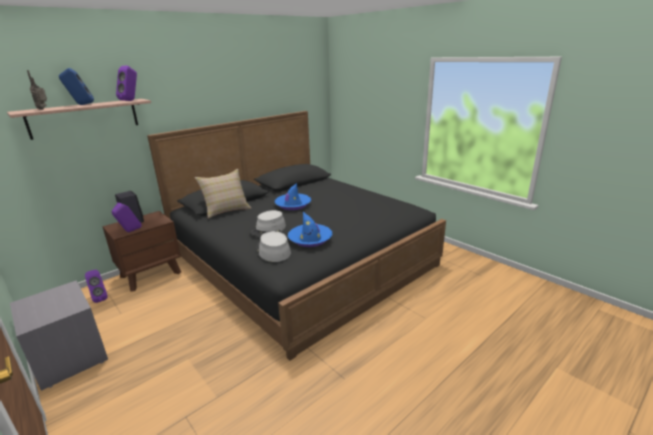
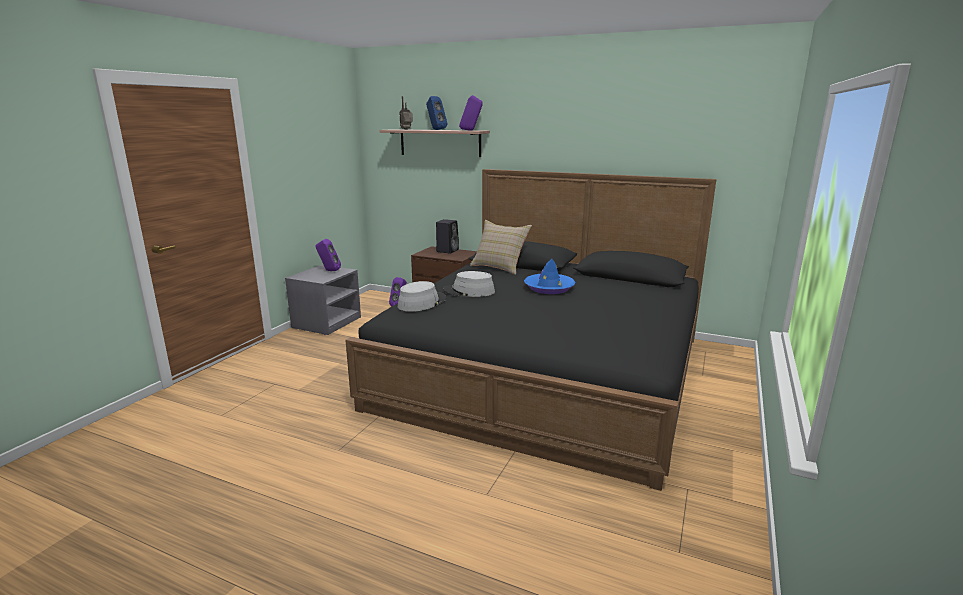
camera: 65 degrees right, 5 degrees down
(129, 231) = (428, 255): purple speaker -> purple speaker (329, 271)
(310, 239) = (462, 312): blue hat -> none

